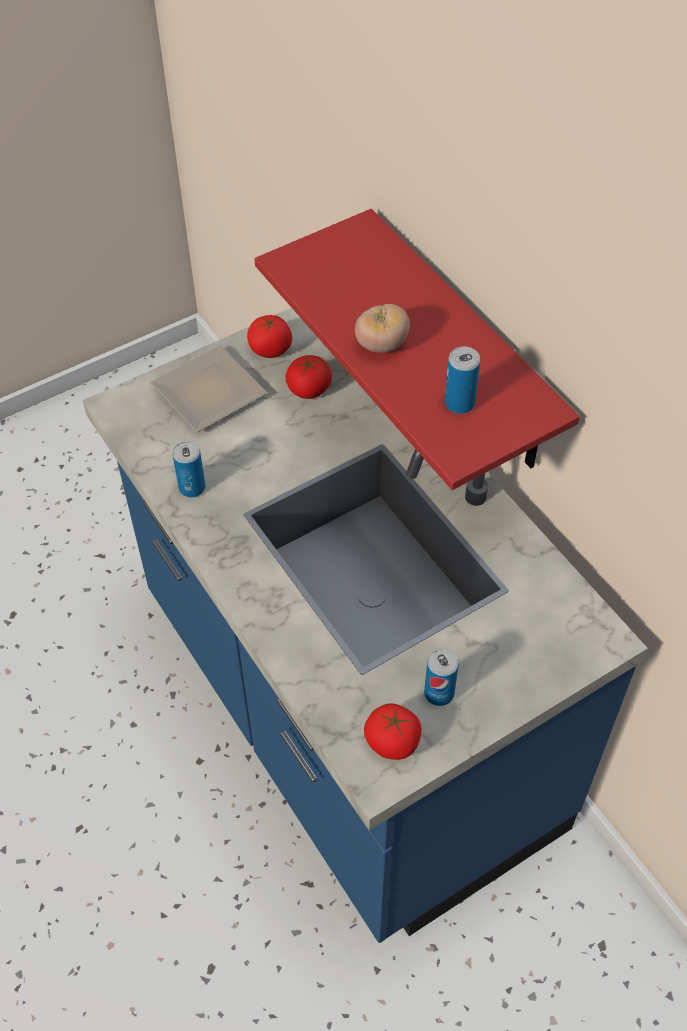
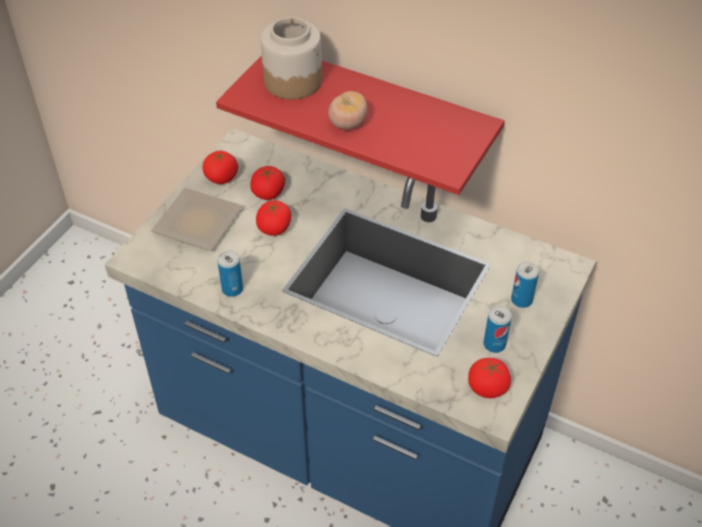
camera: 30 degrees left, 5 degrees down
(286, 435) = (274, 228): none -> tomato
(359, 265) = (293, 81): none -> jar
(459, 403) = (426, 140): can -> can (521, 300)

